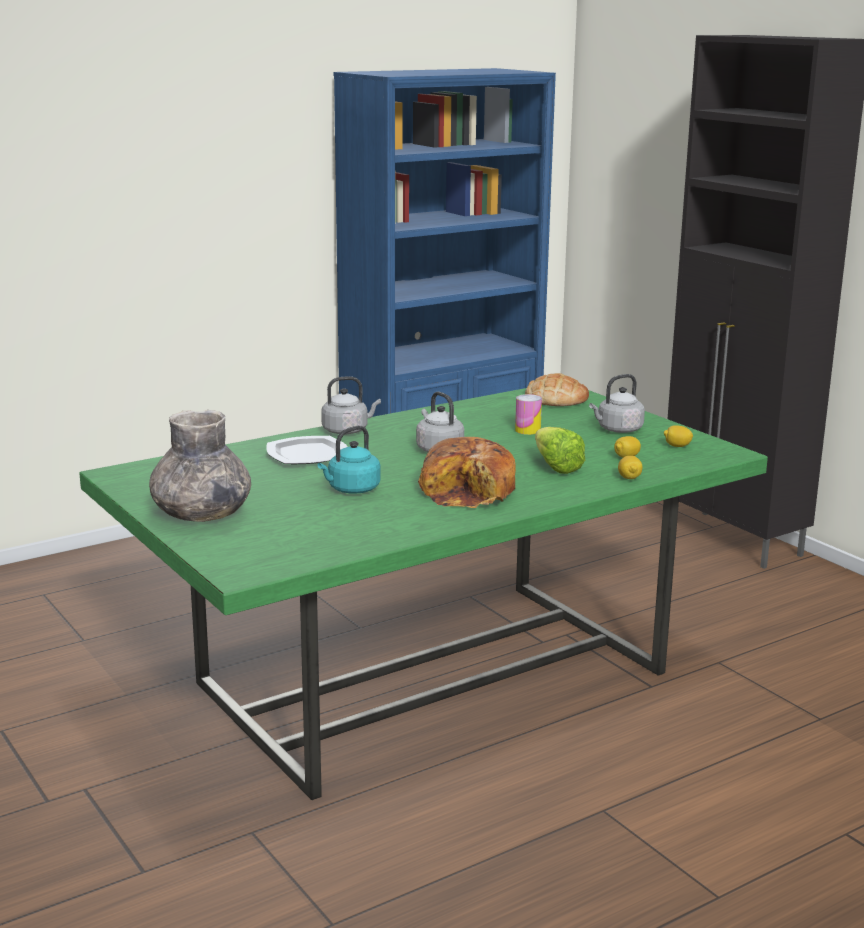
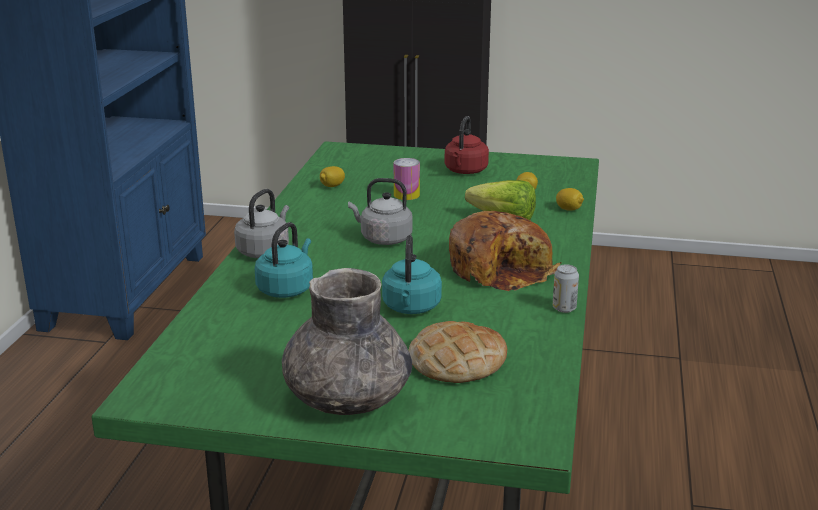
camera: 45 degrees left, 5 degrees up
(308, 454) = (287, 289): plate -> turquoise kettle
(447, 527) = (564, 308): none -> can
(556, 399) = (360, 159): bread -> bread (457, 361)
(617, 430) = (465, 171): grey kettle -> red kettle
(677, 446) = (533, 171): lemon -> lemon (332, 186)

